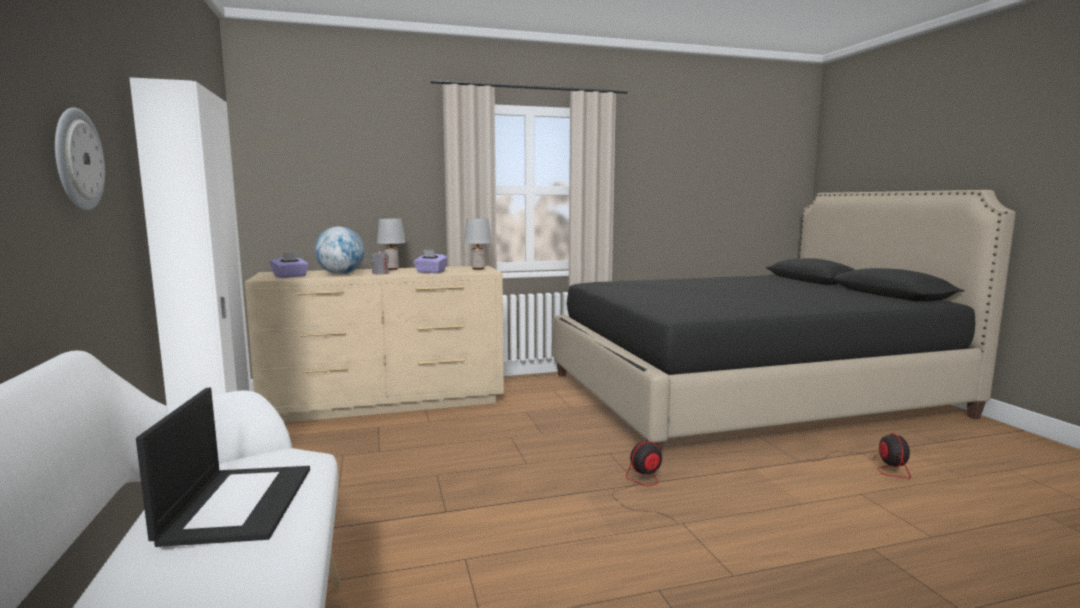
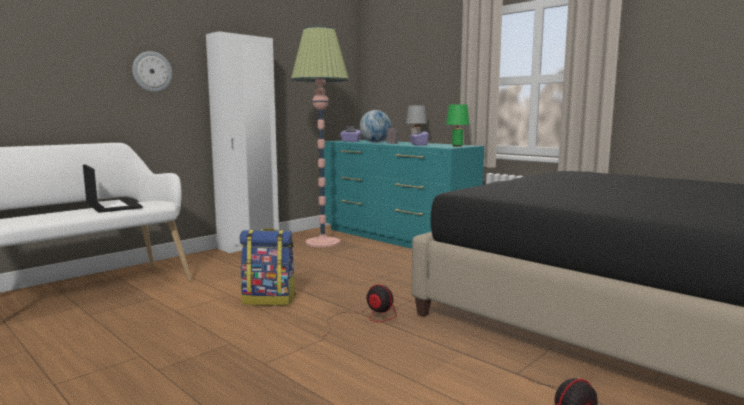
camera: 60 degrees right, 0 degrees up
(237, 503) = (113, 206): laptop -> laptop turned 90 degrees counterclockwise
(322, 443) = (322, 242): none -> floor lamp
(387, 403) = (397, 238): beige dresser -> turquoise dresser
(478, 269) = (457, 146): grey table lamp -> green table lamp
(521, 531) = (269, 300): none -> backpack

